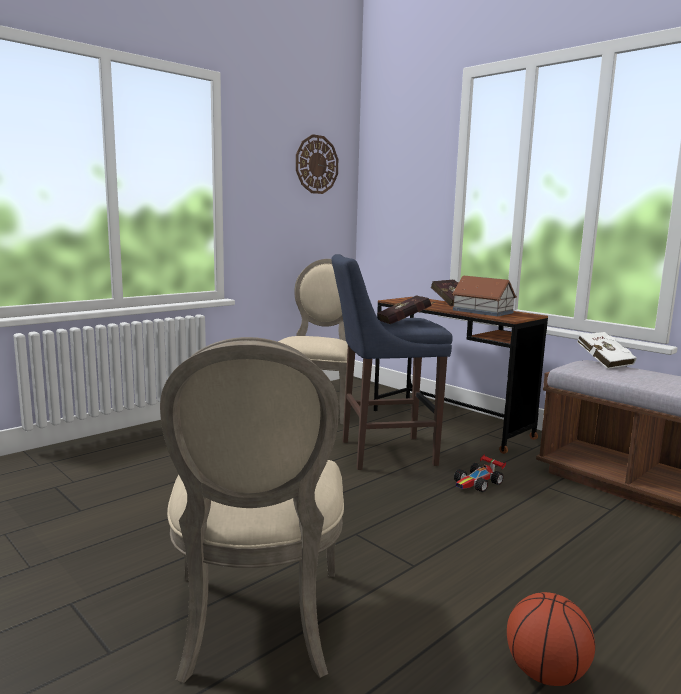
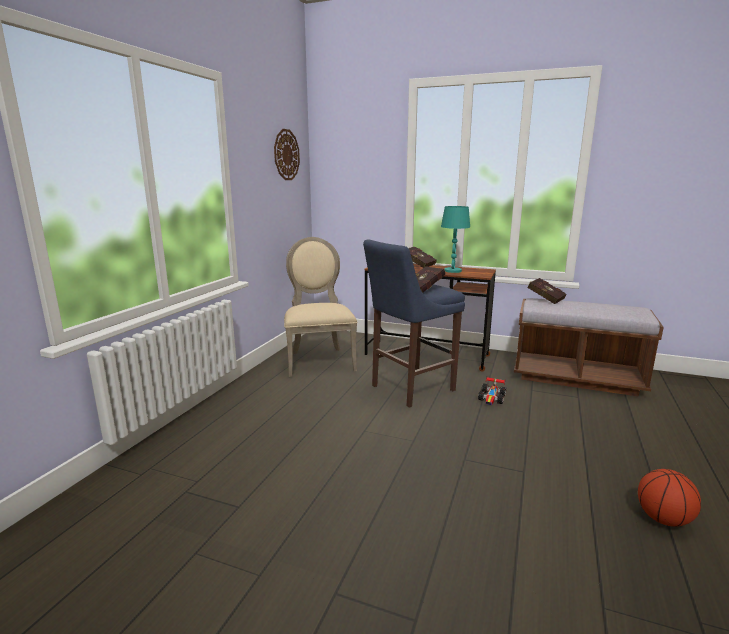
camera: 25 degrees left, 5 degrees up
(256, 626) = (486, 554): beige chair -> none
(482, 311) = (452, 271): toy house -> turquoise table lamp
(603, 362) = (544, 299): white book -> red book

